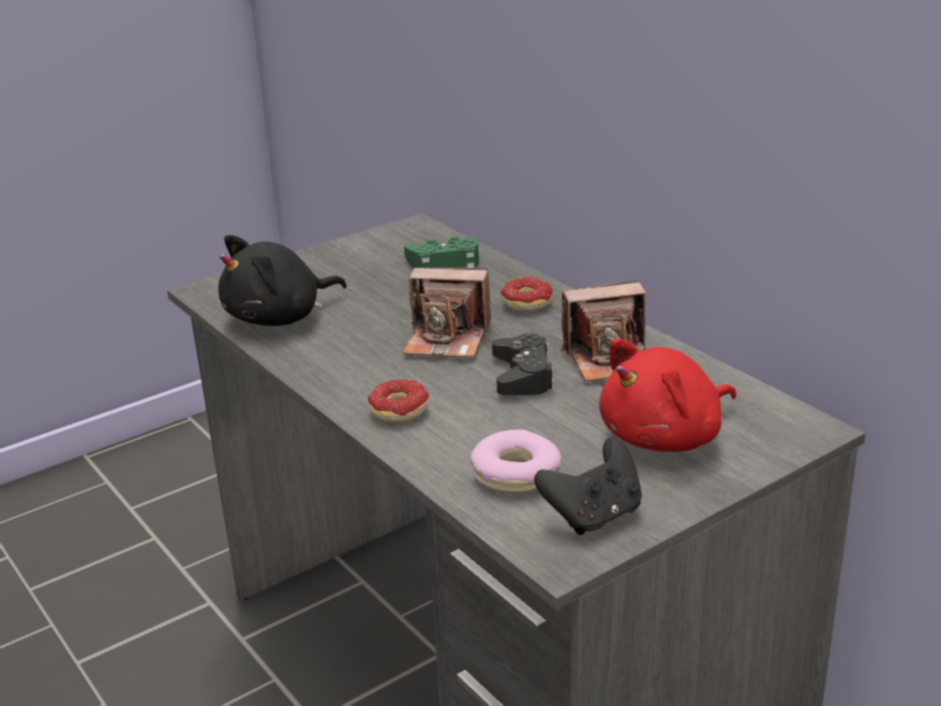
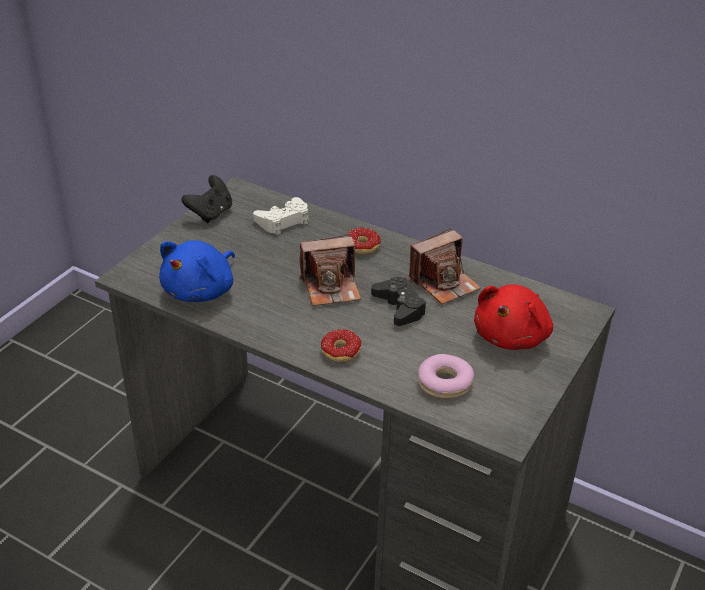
camera: 25 degrees left, 10 degrees up
(279, 317) = (201, 290): black plush toy -> blue plush toy
(445, 263) = (283, 221): green game controller -> white game controller
(594, 515) = (507, 401): black game controller -> black game controller (211, 213)

